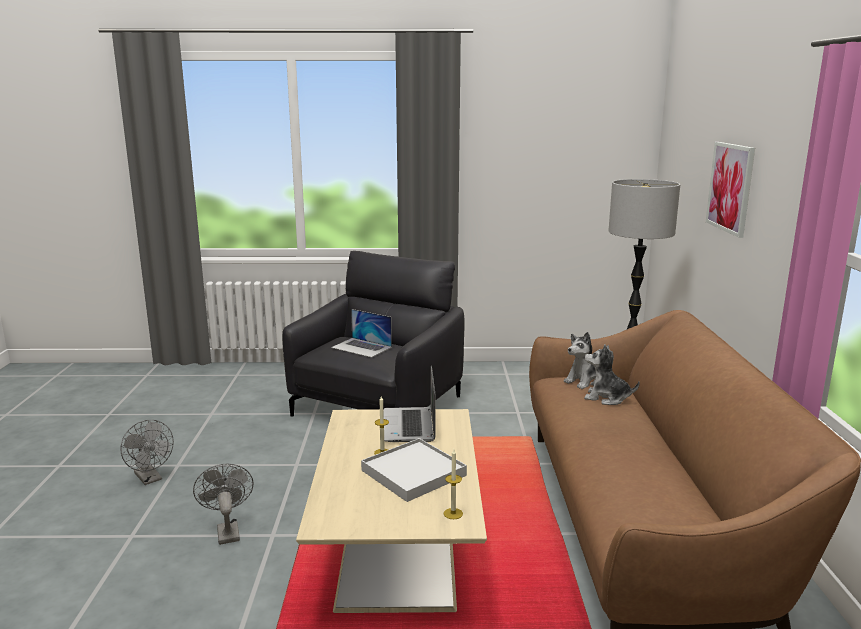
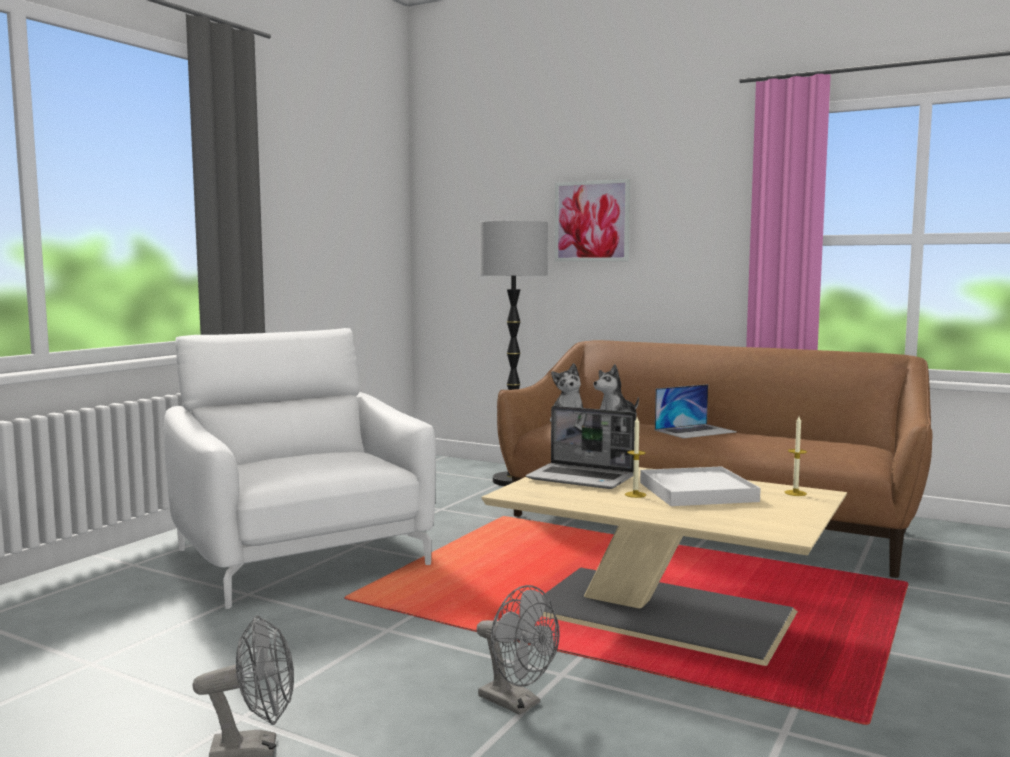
camera: 60 degrees left, 10 degrees down
(227, 530) = (517, 703): grey fan -> grey fan turned 150 degrees counterclockwise
(361, 347) = (308, 459): laptop -> laptop (695, 431)
(377, 406) = (302, 558): black armchair -> white armchair

